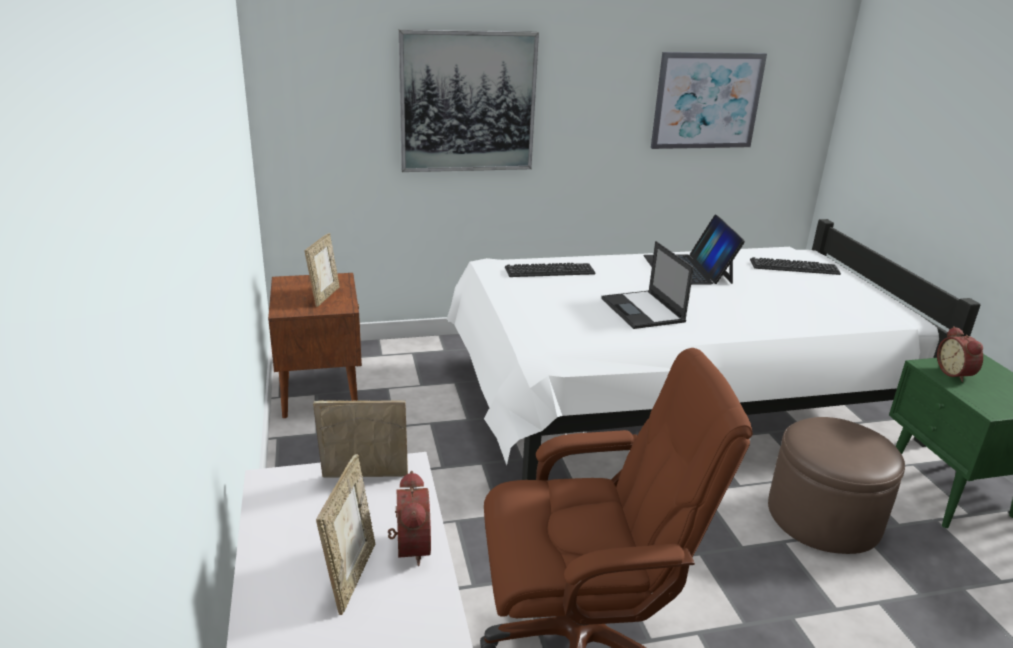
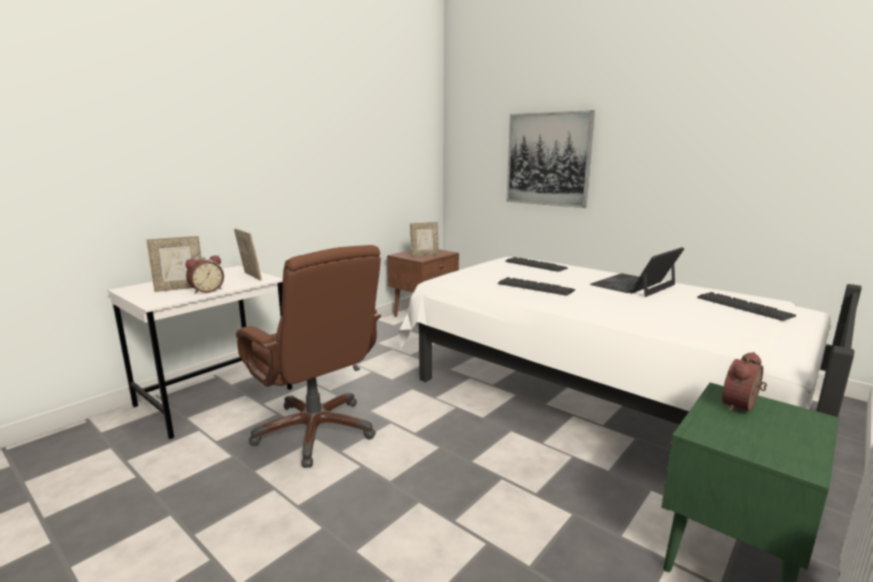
camera: 55 degrees right, 10 degrees down
(643, 310) = (535, 287): laptop -> keyboard
(707, 101) = (745, 162): picture -> none
(823, 517) = (563, 490): brown ottoman -> none

